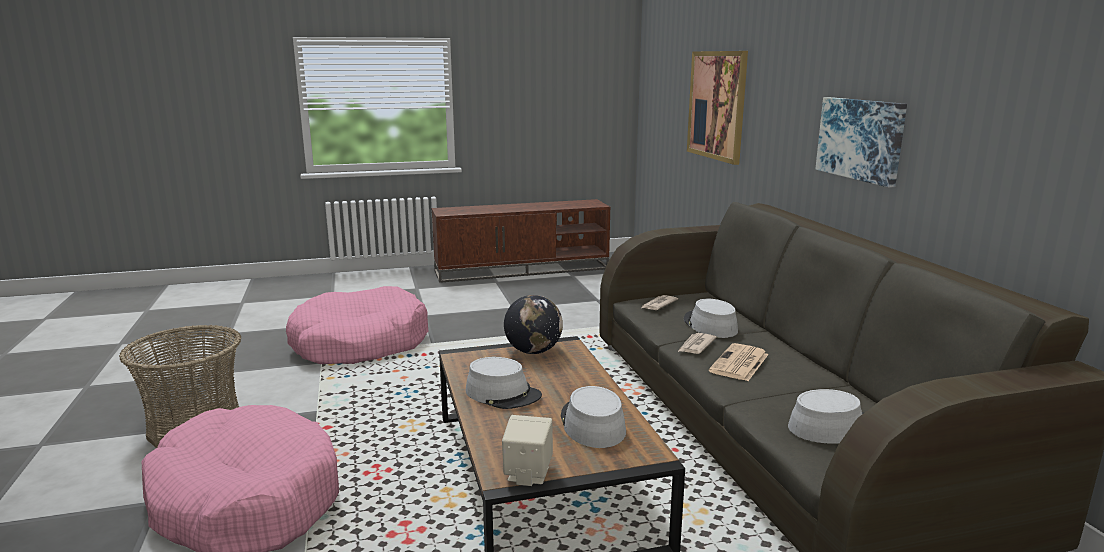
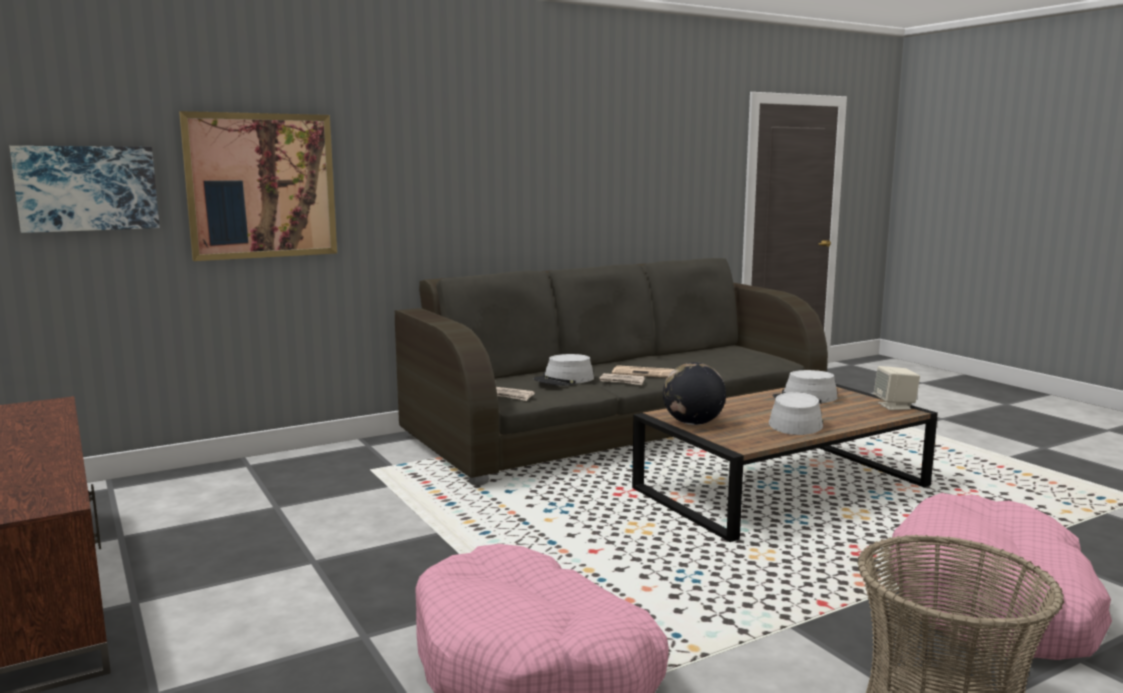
camera: 105 degrees left, 5 degrees down
(833, 427) = (724, 360): grey hat -> none
(860, 139) = (524, 194): picture -> picture (87, 188)

